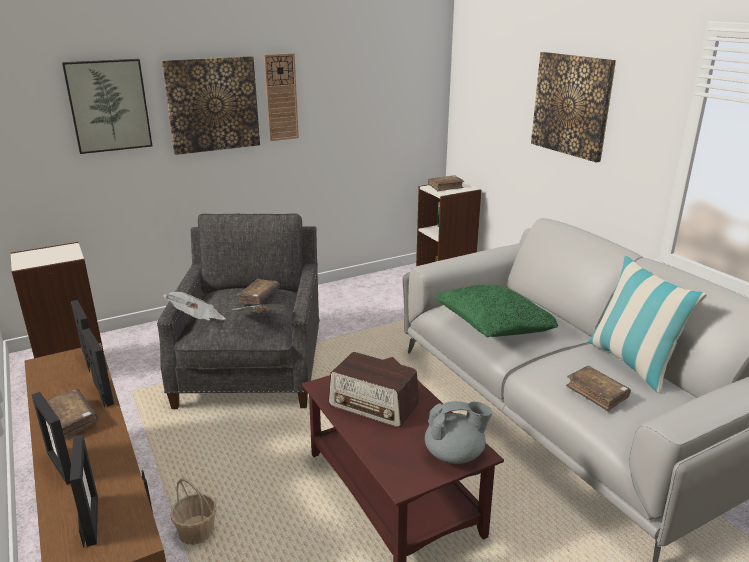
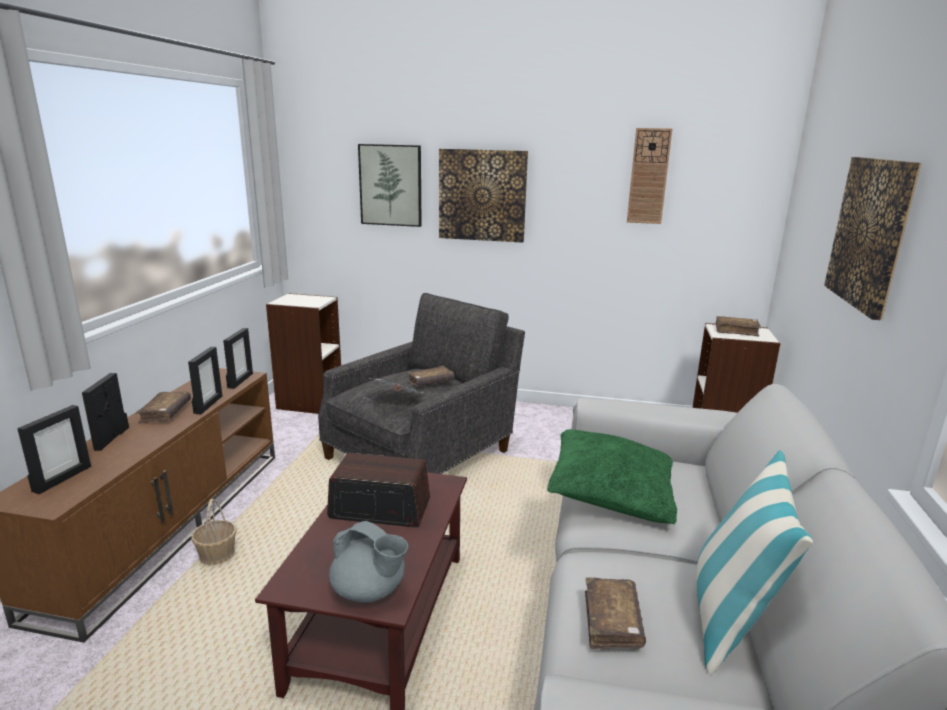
camera: 40 degrees right, 5 degrees down
(197, 319) = (358, 382): newspaper -> none
(281, 97) = (554, 196): wall clock -> wall clock (648, 176)
(374, 405) = (379, 509): radio -> radio turned 120 degrees clockwise

